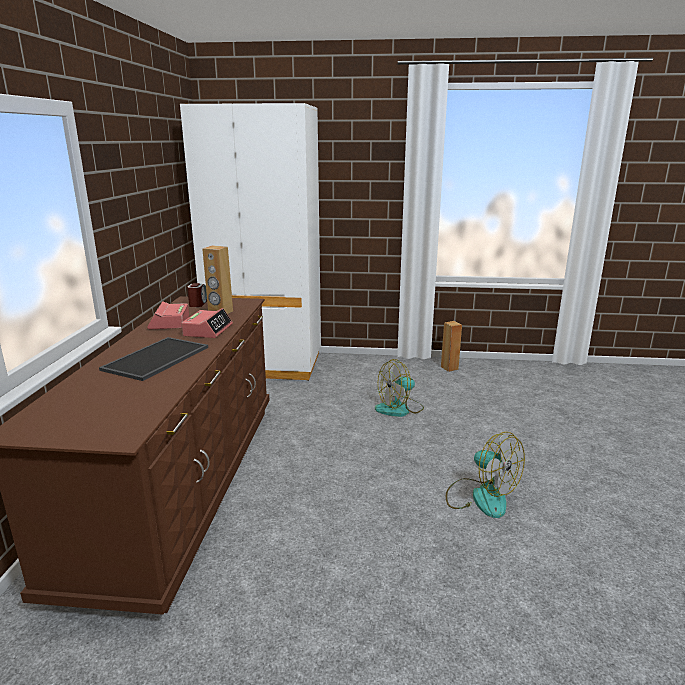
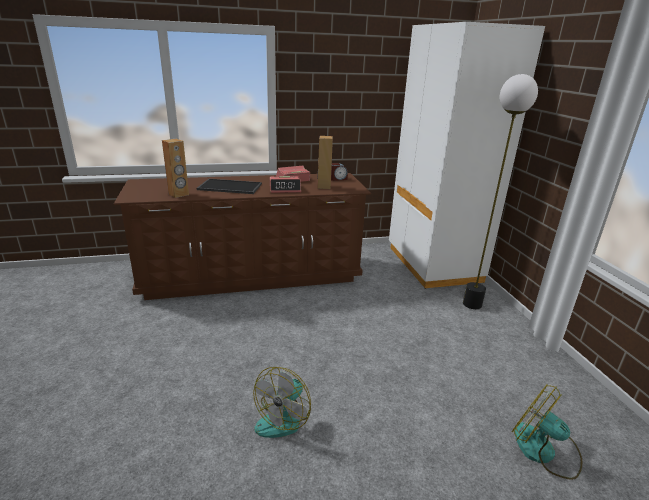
camera: 70 degrees right, 5 degrees up
(348, 368) = (472, 304): none -> floor lamp
(399, 409) = (415, 347): fan -> fan (543, 451)
(449, 368) = (553, 373): brown speaker -> brown speaker (179, 194)

